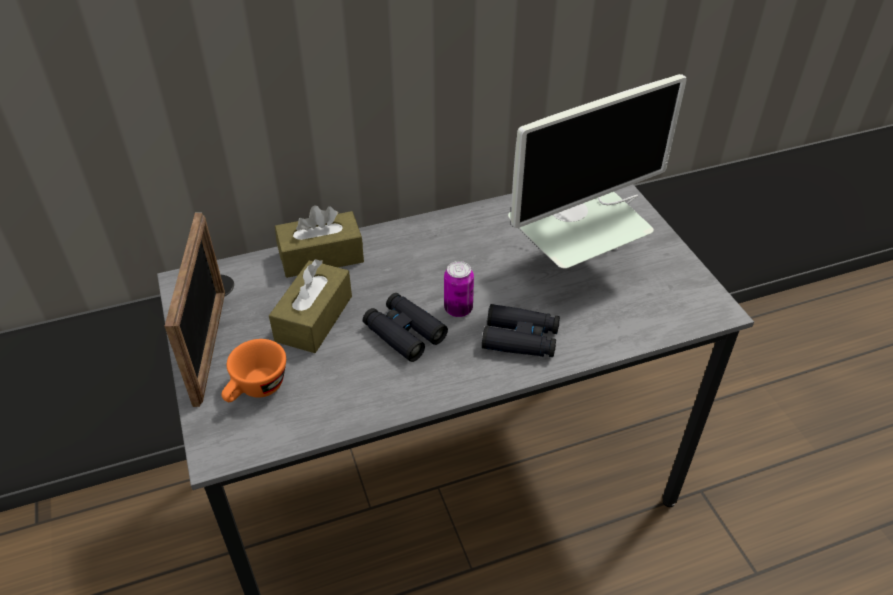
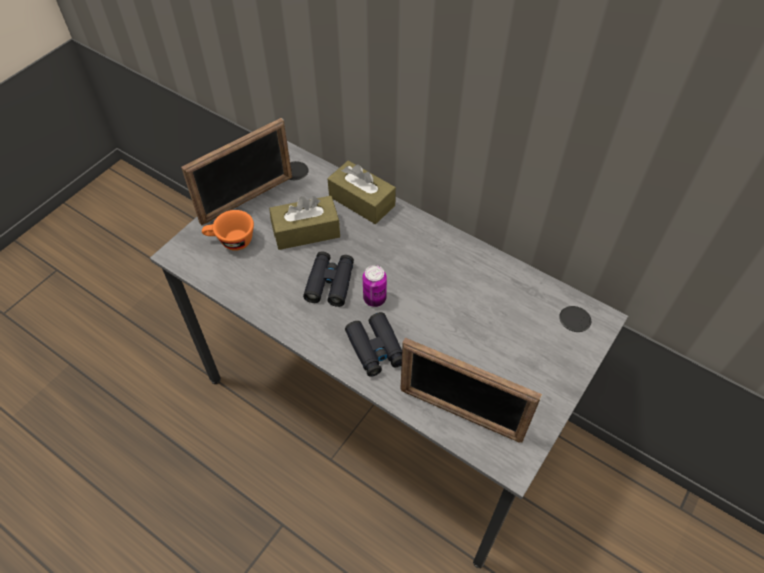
camera: 55 degrees right, 10 degrees up
(572, 267) = (476, 342): monitor -> none
(642, 316) = (460, 414): none -> picture frame

